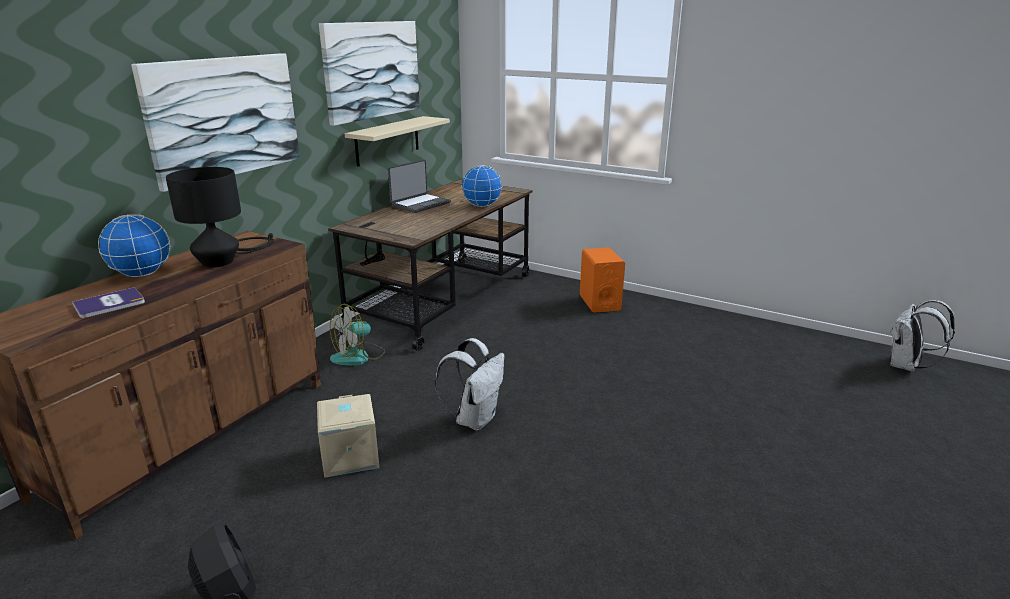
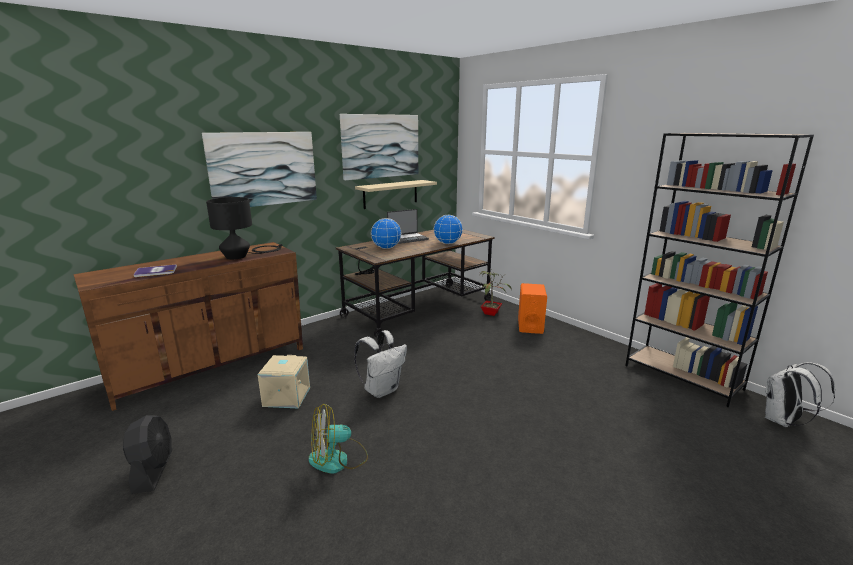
camera: 20 degrees right, 5 degrees down
(142, 274) = (190, 258): globe -> globe (386, 248)
(358, 356) = (338, 335): fan -> fan (338, 459)
(542, 293) = (491, 313): none -> potted plant
(794, 336) = (683, 377): none -> beige bookcase

